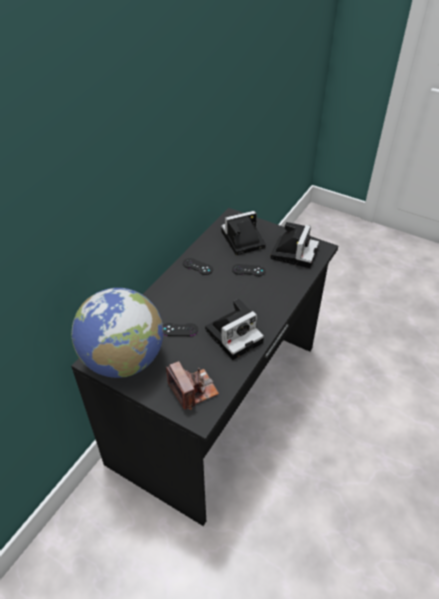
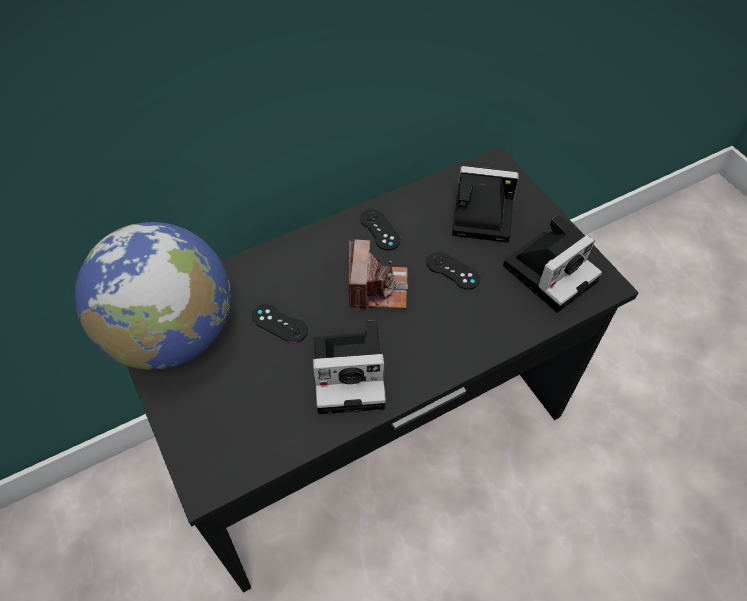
camera: 30 degrees right, 10 degrees up
(193, 389) = (228, 433): camera -> camera (377, 288)

